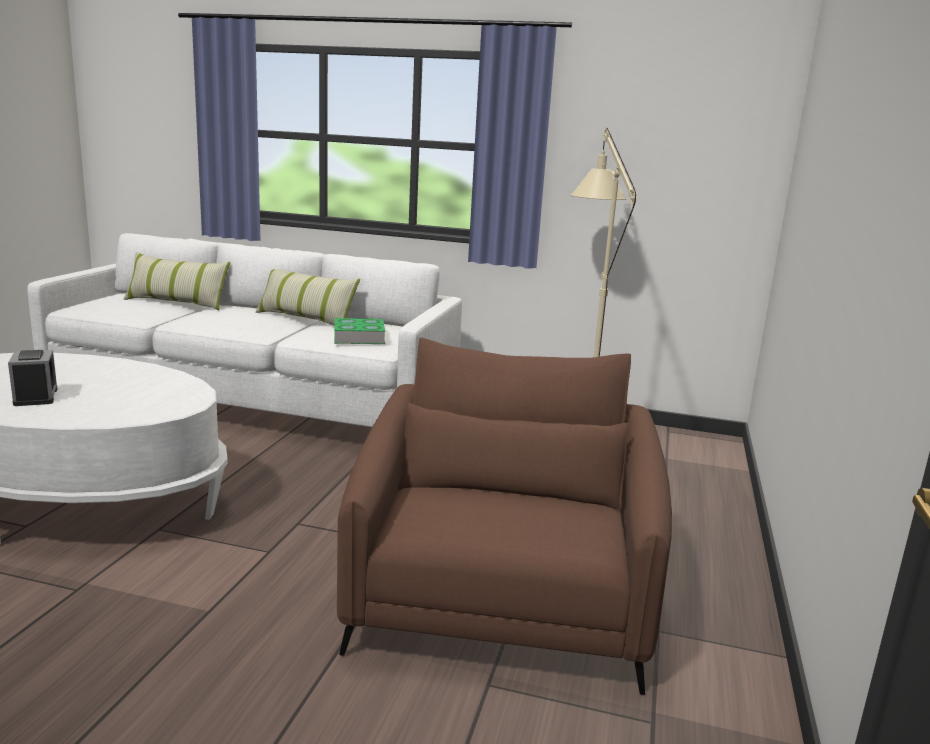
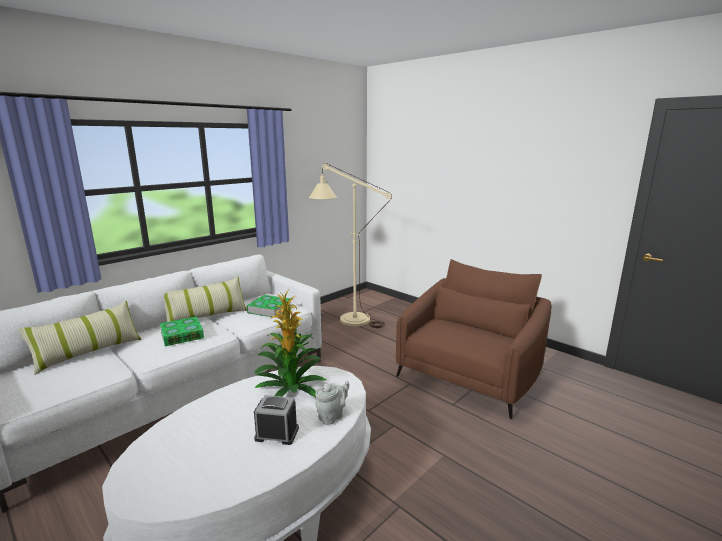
camera: 60 degrees left, 0 degrees up
(79, 415) = (332, 416): none -> grey teapot
(142, 386) = (290, 388): none -> potted plant
(242, 319) = (182, 335): none -> book
(501, 605) = (469, 375): brown armchair -> brown armchair turned 90 degrees clockwise

